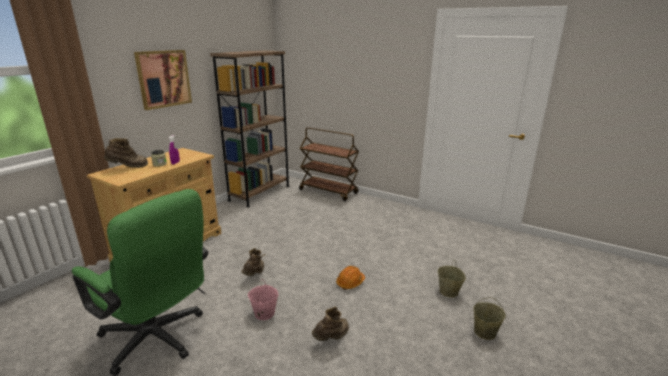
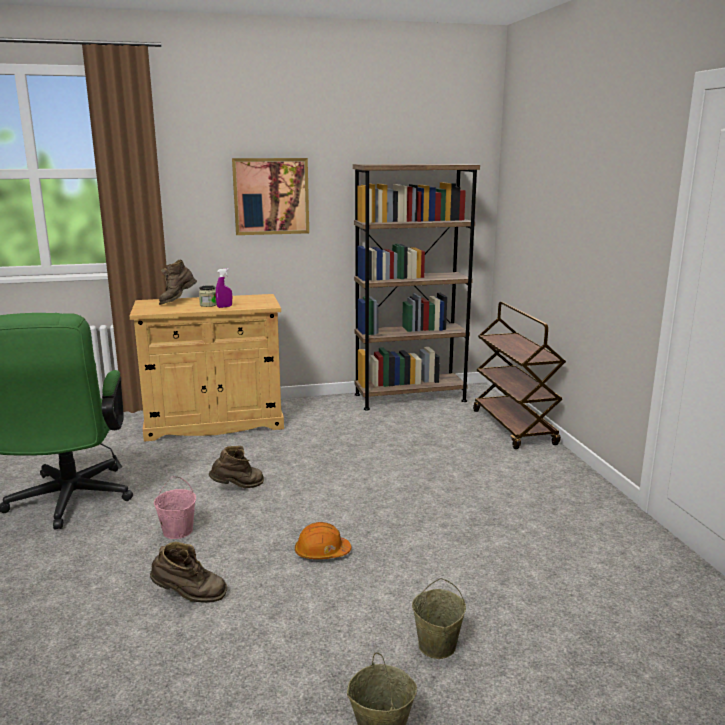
camera: 45 degrees right, 5 degrees down
(128, 167) = (177, 301): brown boot -> brown boot turned 105 degrees clockwise

